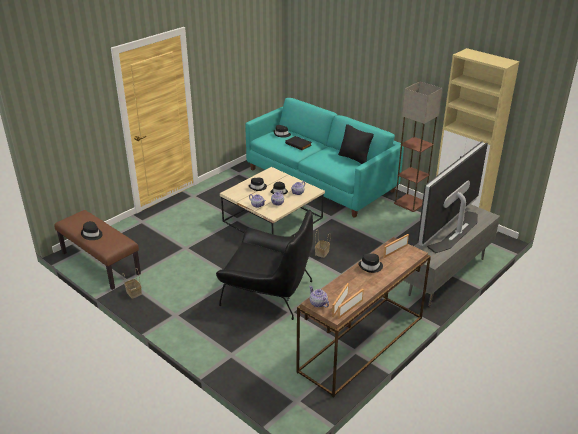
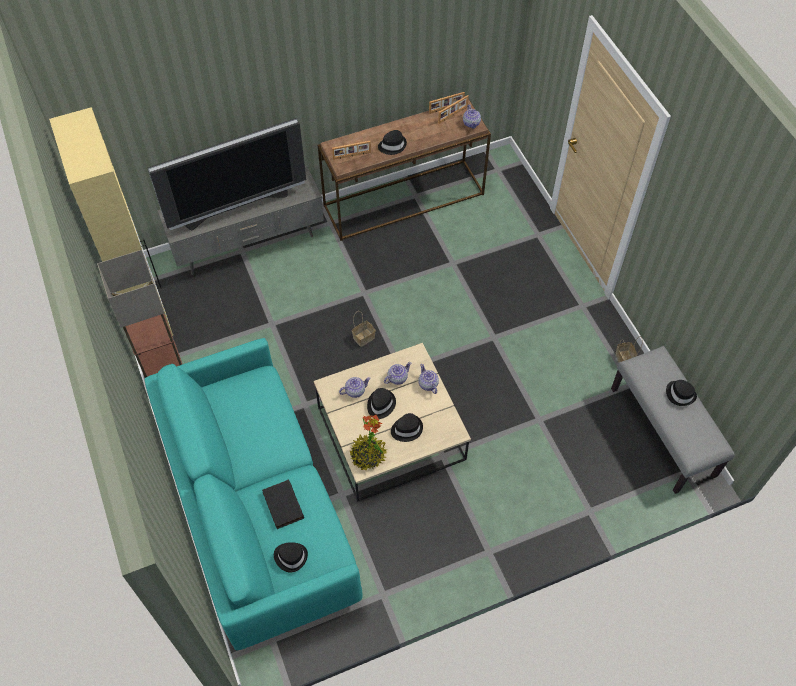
camera: 155 degrees left, 25 degrees up
(100, 264) = (663, 432): brown bench -> grey bench
(267, 292) = (464, 300): black armchair -> none
(271, 174) = (368, 456): none -> potted plant
(354, 158) = (223, 420): black pillow -> none

